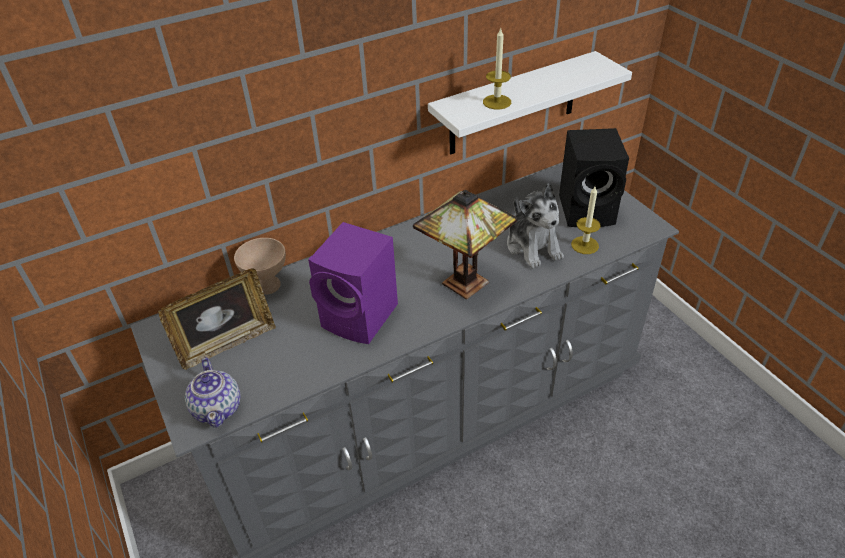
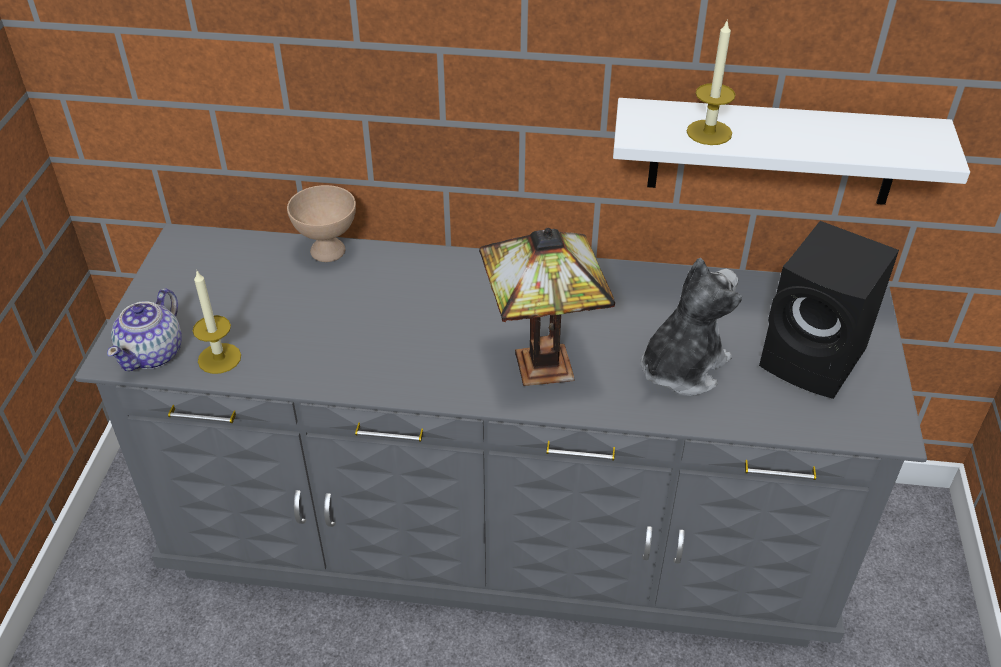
camera: 35 degrees right, 0 degrees up
(226, 343) = (228, 291): picture frame -> none
(361, 317) = (385, 340): purple speaker -> none
(533, 246) = (681, 367): plush toy -> plush toy turned 150 degrees counterclockwise
(585, 245) = (756, 403): candle -> candle (219, 358)

